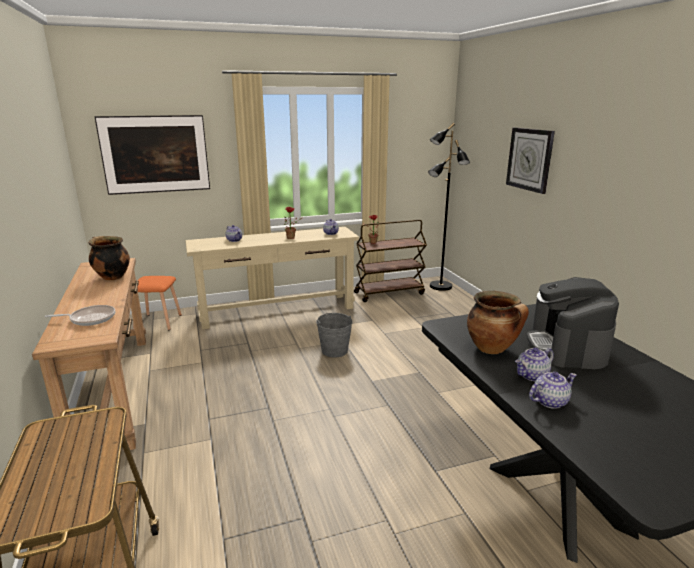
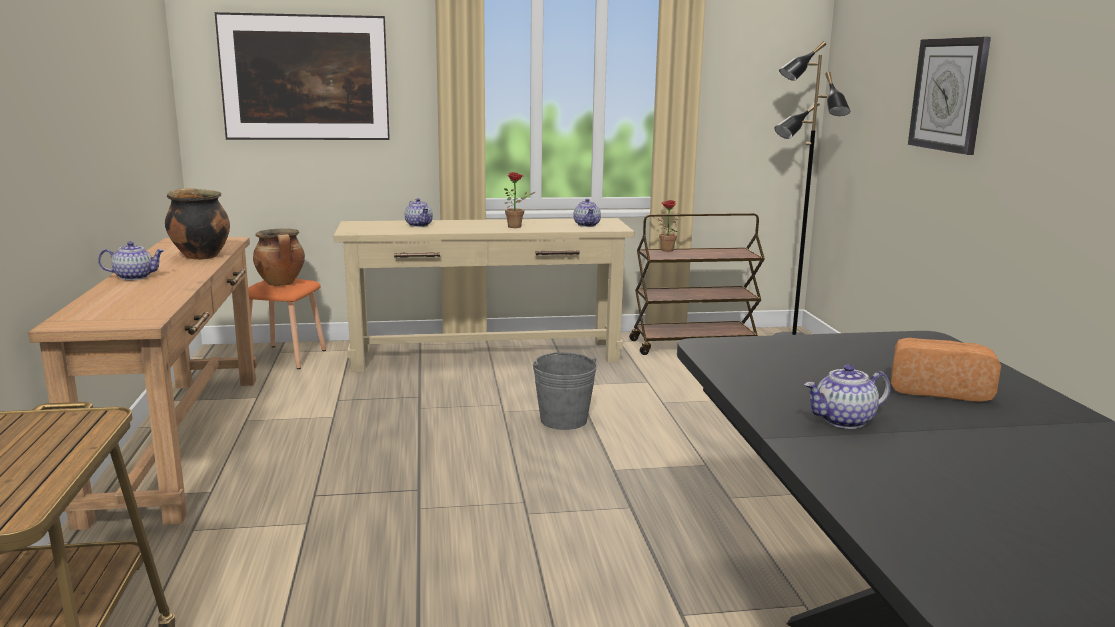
camera: 10 degrees right, 5 degrees down
(90, 319) = (137, 299): frying pan -> none
(492, 349) = (789, 381): cooking pot -> cooking pot (281, 283)
(549, 401) = (857, 456): teapot -> teapot (135, 277)
(567, 347) = (938, 389): coffee machine -> bread

